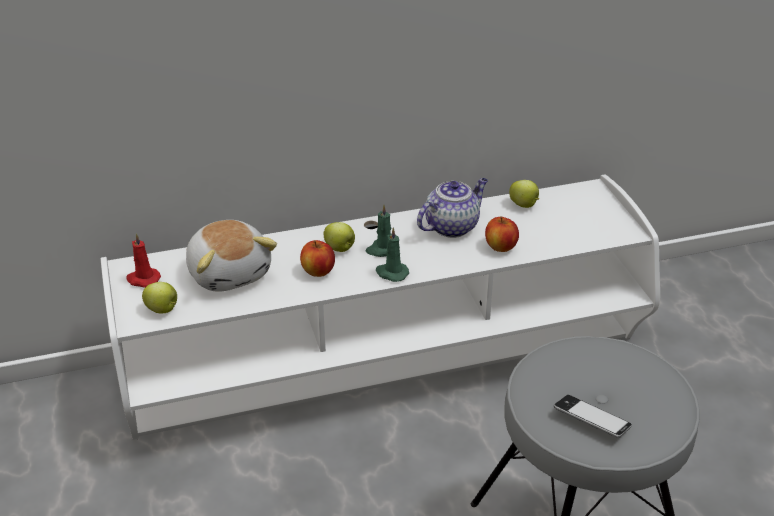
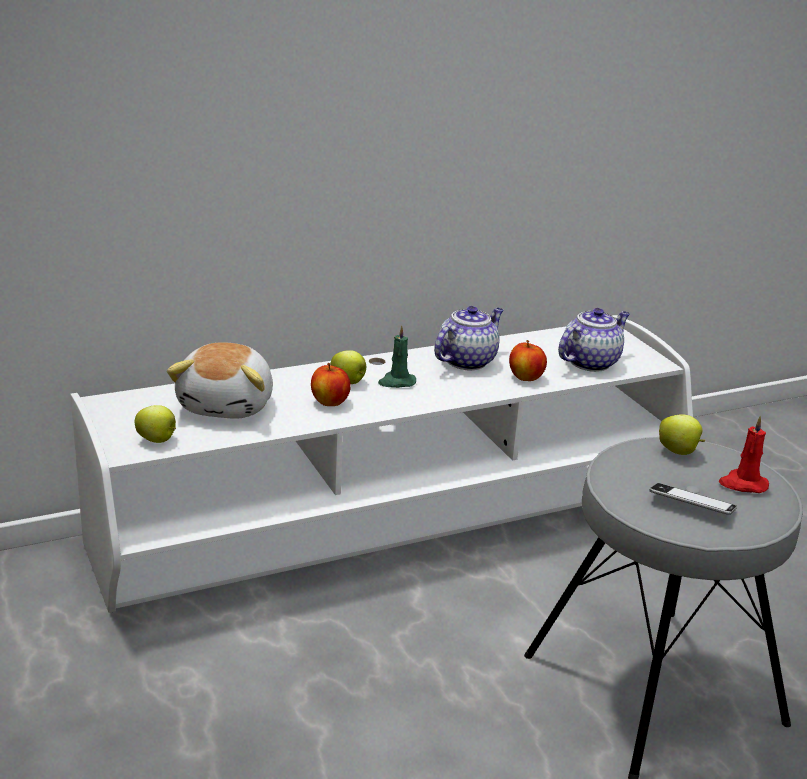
camera: 10 degrees left, 10 degrees down
(143, 279) = (126, 413): red candle -> red candle (742, 484)
(230, 272) = (228, 405): plush toy -> plush toy turned 45 degrees clockwise
(391, 273) = (413, 402): green candle -> none
(524, 205) = (538, 342): apple -> apple (679, 452)
(566, 230) = (590, 362): none -> teapot

